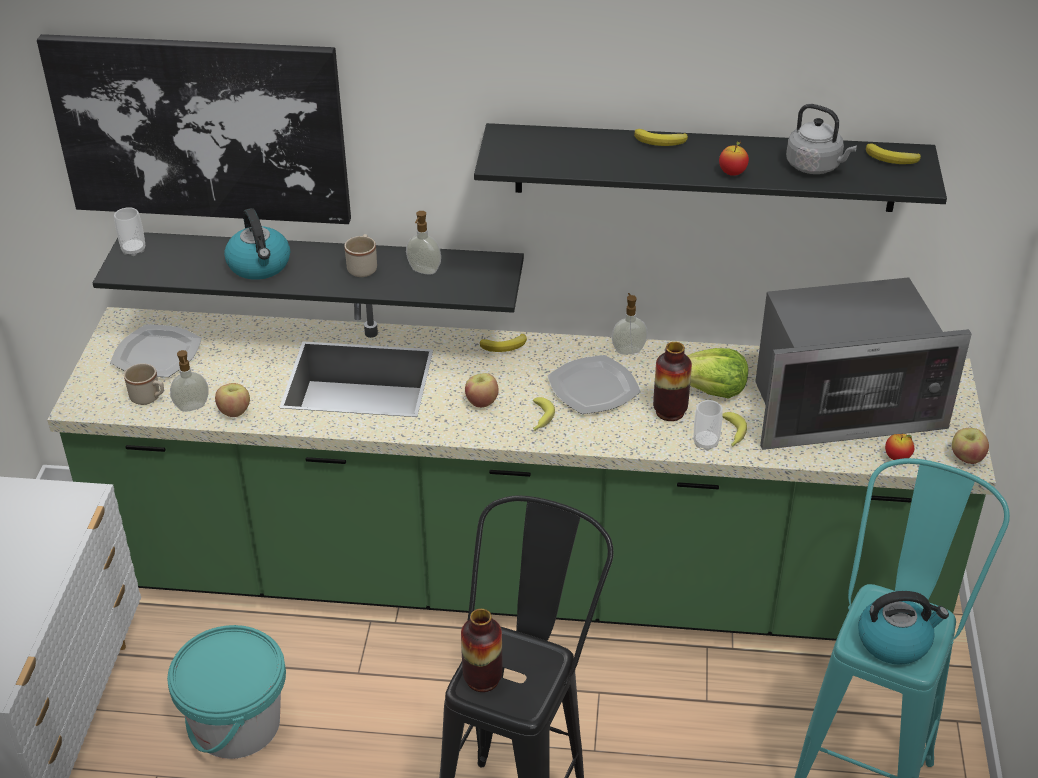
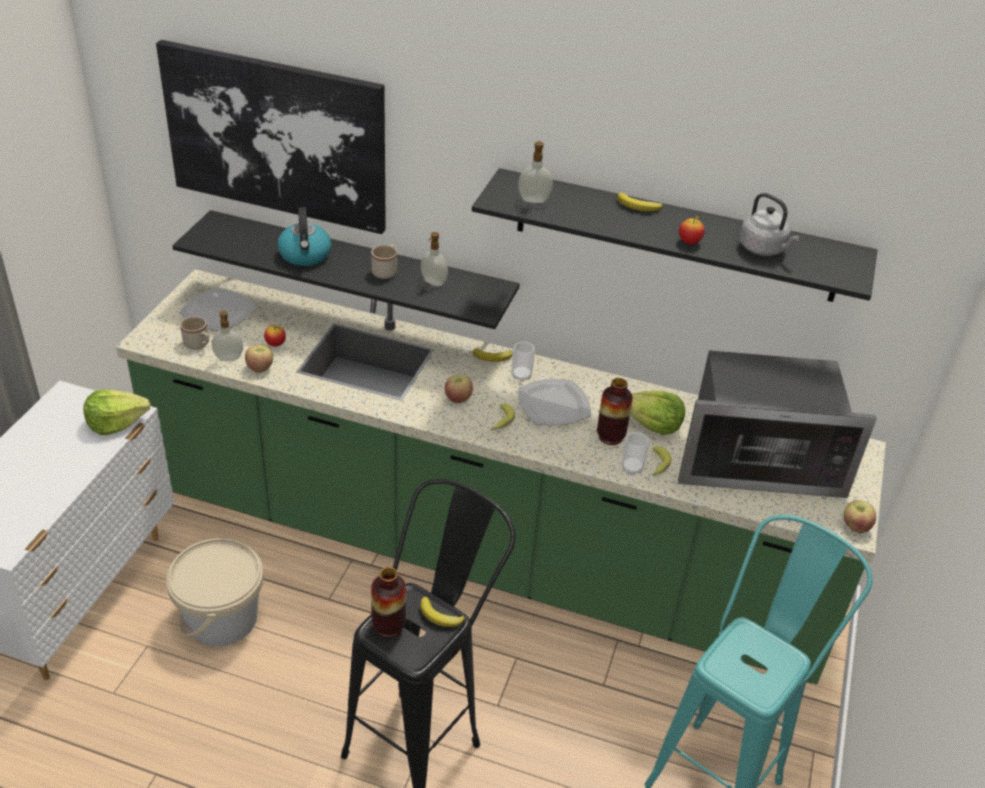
camera: 10 degrees right, 0 degrees up
(69, 512) = (116, 423): none -> lettuce
(133, 250) = (213, 226): cup -> cup (521, 376)
(236, 724) = (221, 618): turquoise bucket -> beige bucket
(628, 350) = (593, 379): soap dispenser -> soap dispenser (534, 199)
(892, 159) = (834, 254): banana -> banana (440, 616)
(895, 641) = (749, 671): kettle -> none
(897, 458) = (793, 514): apple -> apple (275, 344)

